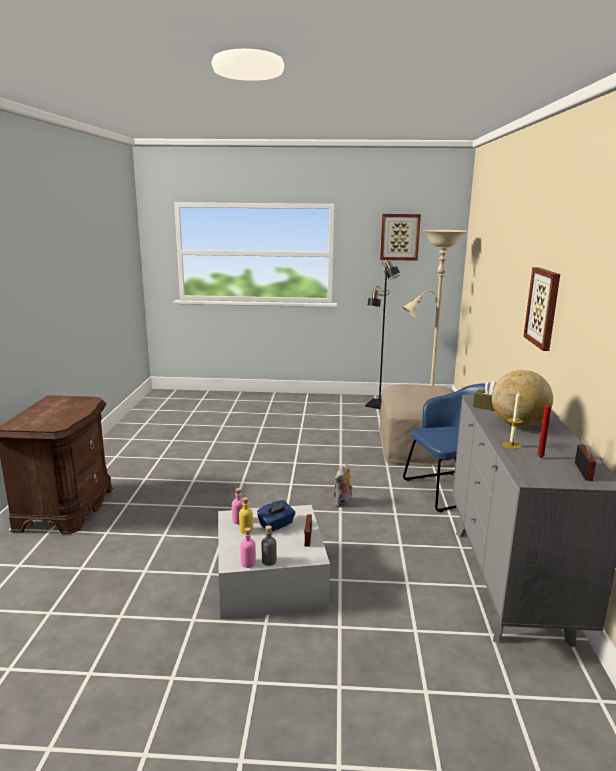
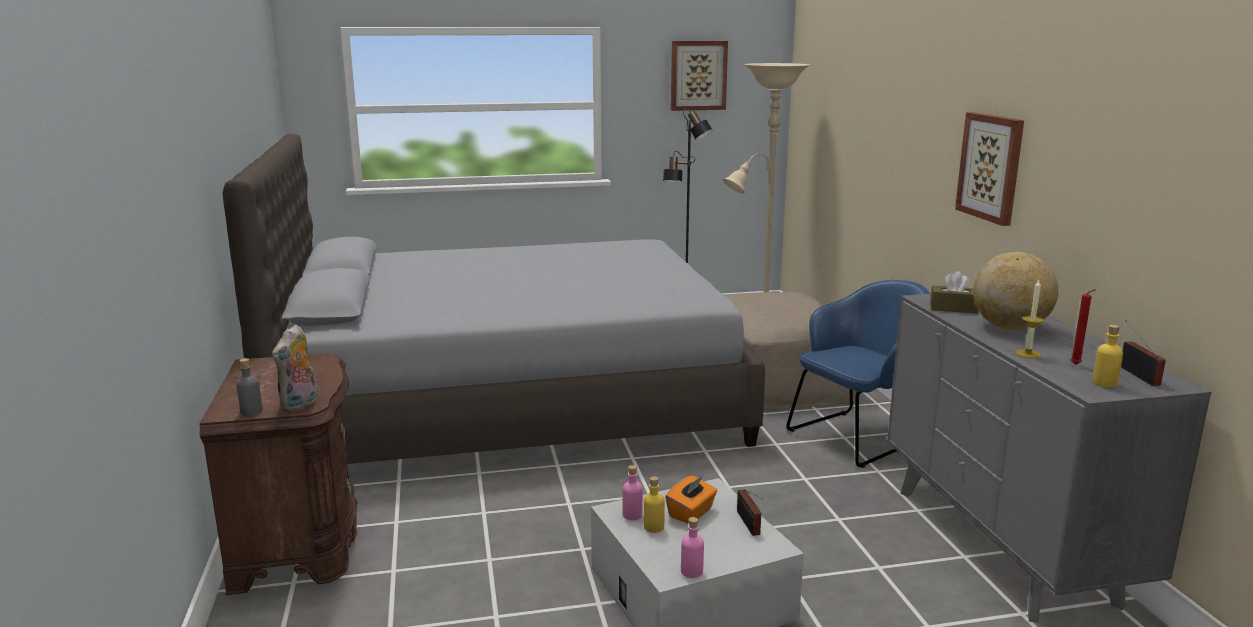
camera: 15 degrees left, 0 degrees up
(239, 439) = (508, 402): none -> grey bed
(269, 561) = (718, 564): grey bottle -> grey bottle (251, 411)
(276, 525) = (691, 513): blue tissue box -> orange tissue box
(343, 503) = (725, 475): plush toy -> plush toy (300, 405)
(548, 474) = (1104, 383): none -> yellow bottle

